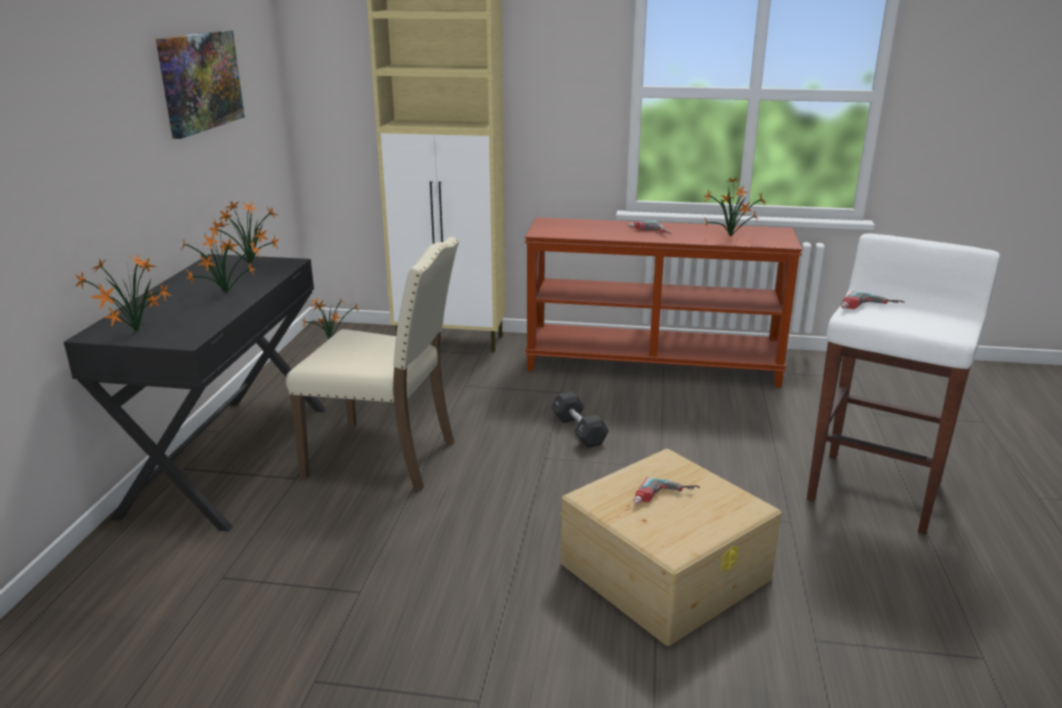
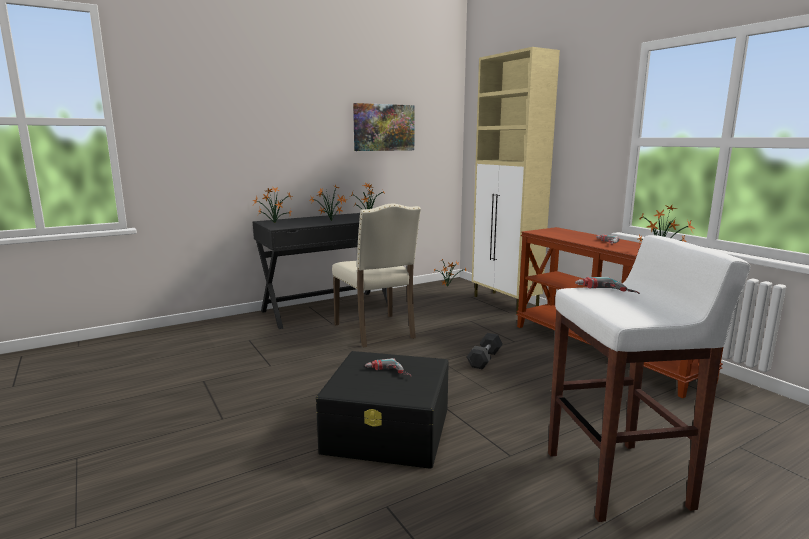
camera: 50 degrees right, 10 degrees down
(666, 570) = (388, 430): beige storage box -> black storage box

